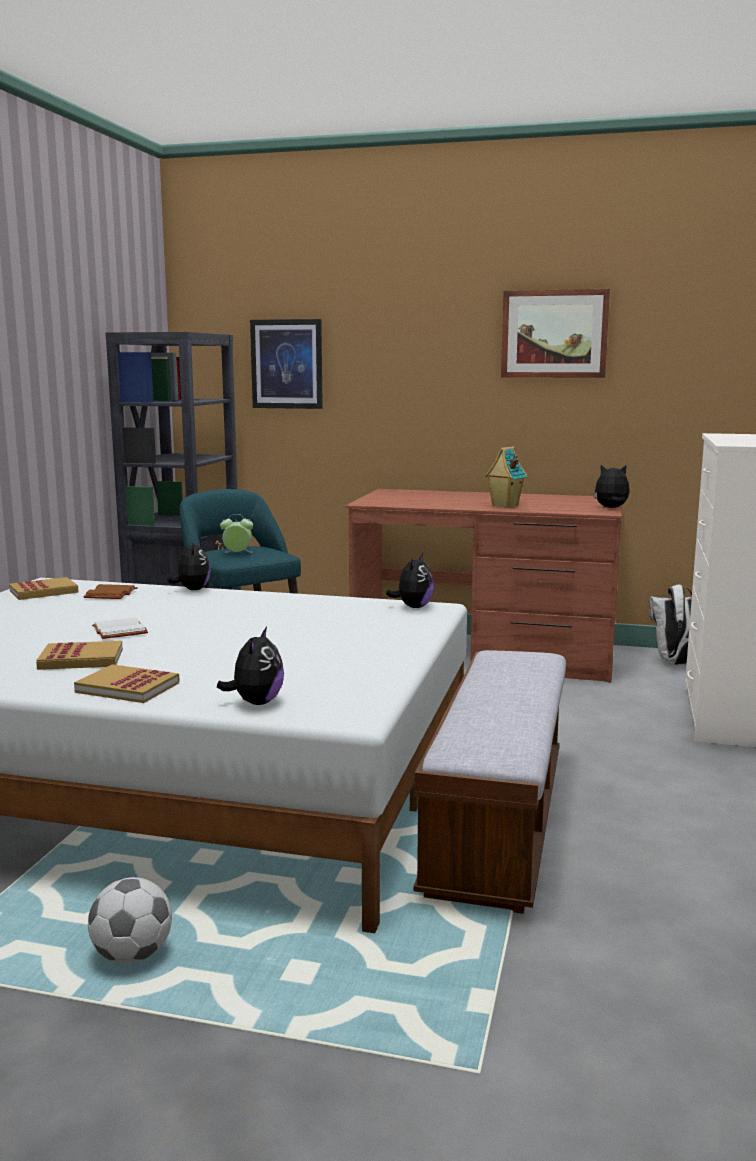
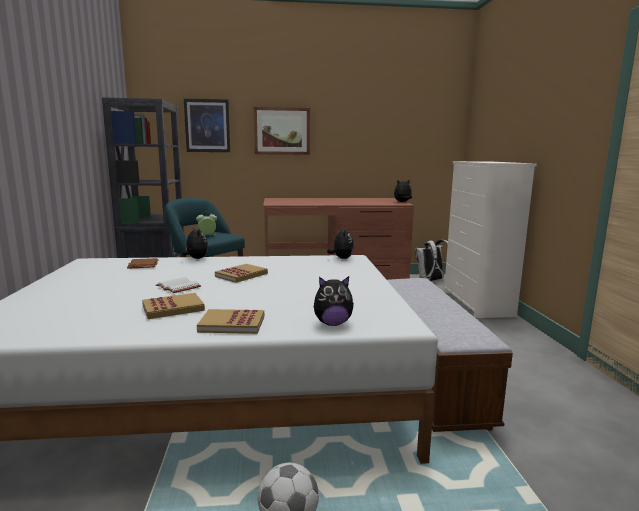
camera: 20 degrees left, 0 degrees up
(44, 591) = (91, 267): book -> book (241, 275)
(256, 702) = (332, 323): plush toy -> plush toy turned 90 degrees clockwise
(504, 505) = (348, 202): toy house -> none
(554, 334) = (360, 112): picture -> picture (282, 131)

